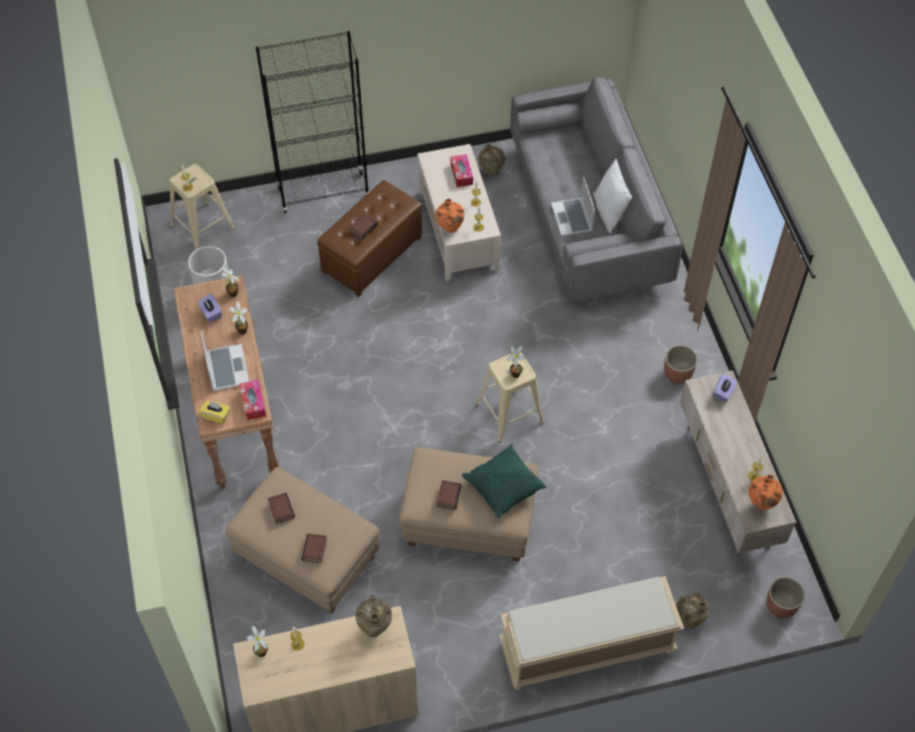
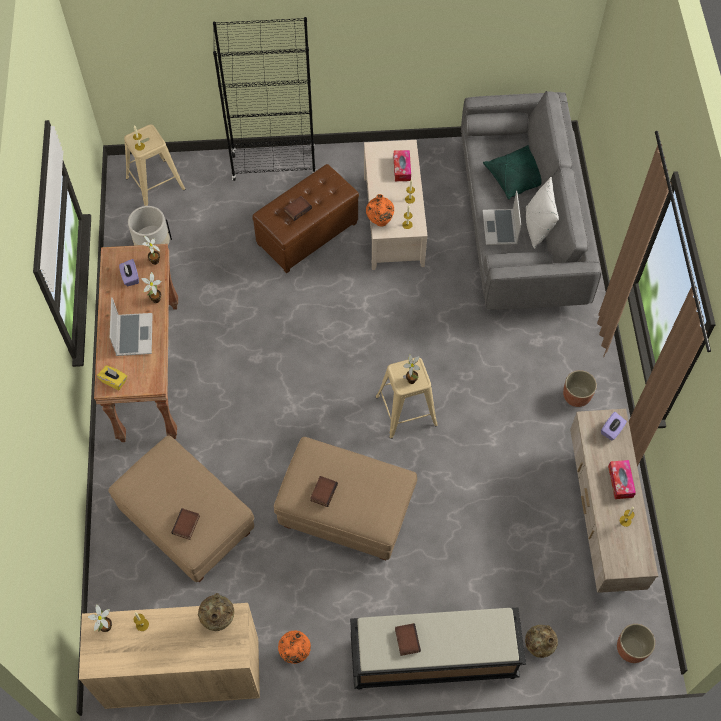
camera: 10 degrees right, 5 degrees up
(253, 403) = (151, 373): tissue box -> tissue box (620, 481)
(280, 509) = (162, 479): book -> book (406, 640)
(491, 172) = (436, 168): beige vase -> none
(504, 486) = (379, 490): green pillow -> green pillow (516, 177)
(586, 648) = (432, 659): beige bench -> black bench
(761, 504) = (626, 551): orange vase -> orange vase (295, 653)

